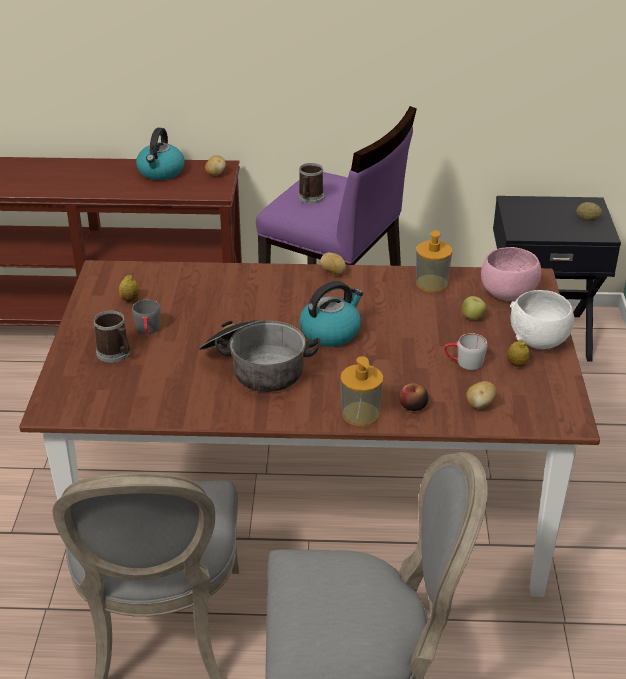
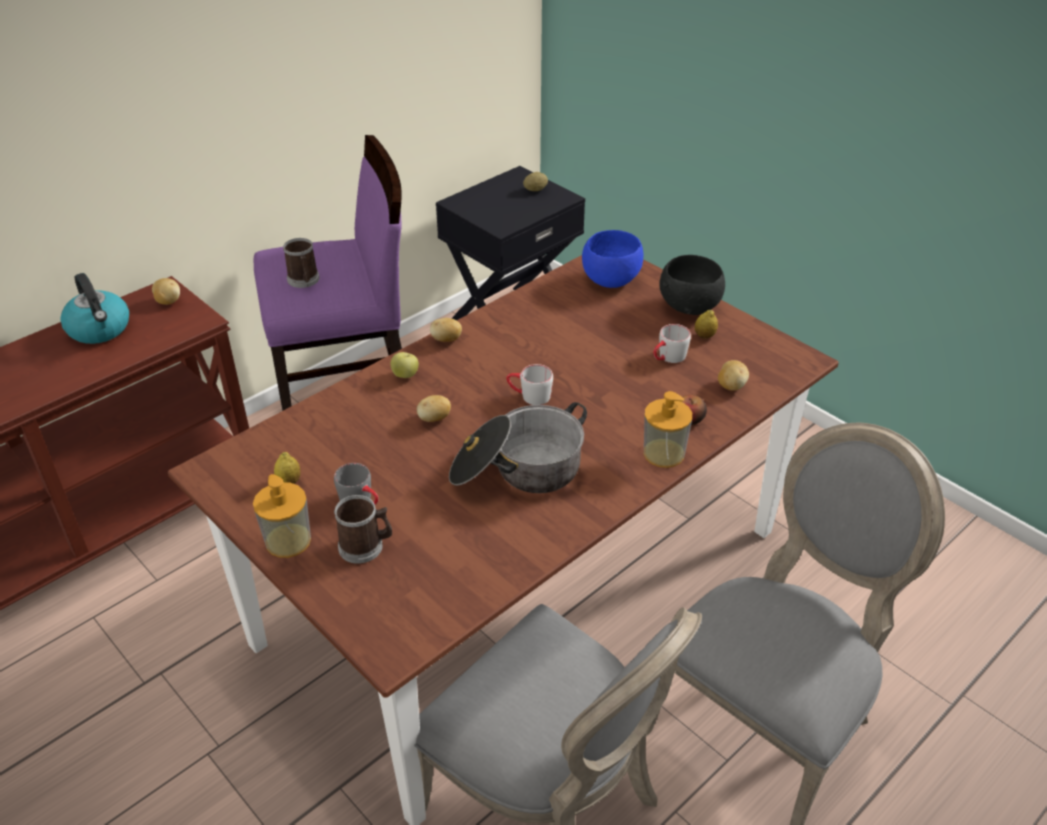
camera: 45 degrees left, 5 degrees up
(254, 312) = (434, 419): none -> potato
(331, 332) = (529, 396): kettle -> grey mug
(431, 283) = (542, 304): soap dispenser -> soap dispenser (288, 540)
(473, 317) = (616, 315): apple -> apple (405, 375)
(507, 294) = (611, 280): pink bowl -> blue bowl
(540, 341) = (690, 306): white bowl -> black bowl

